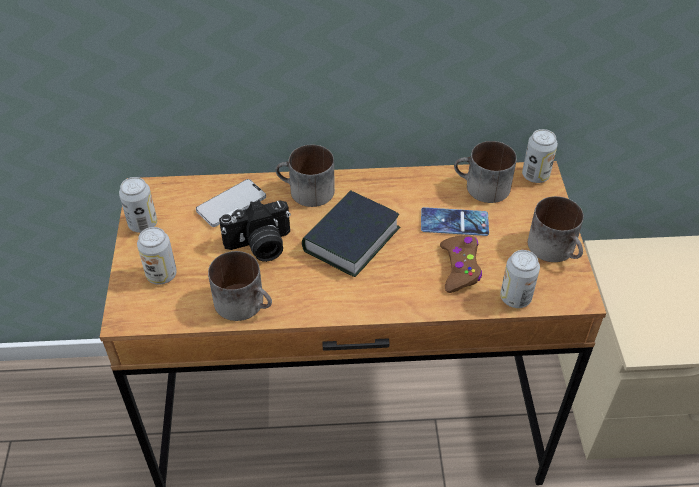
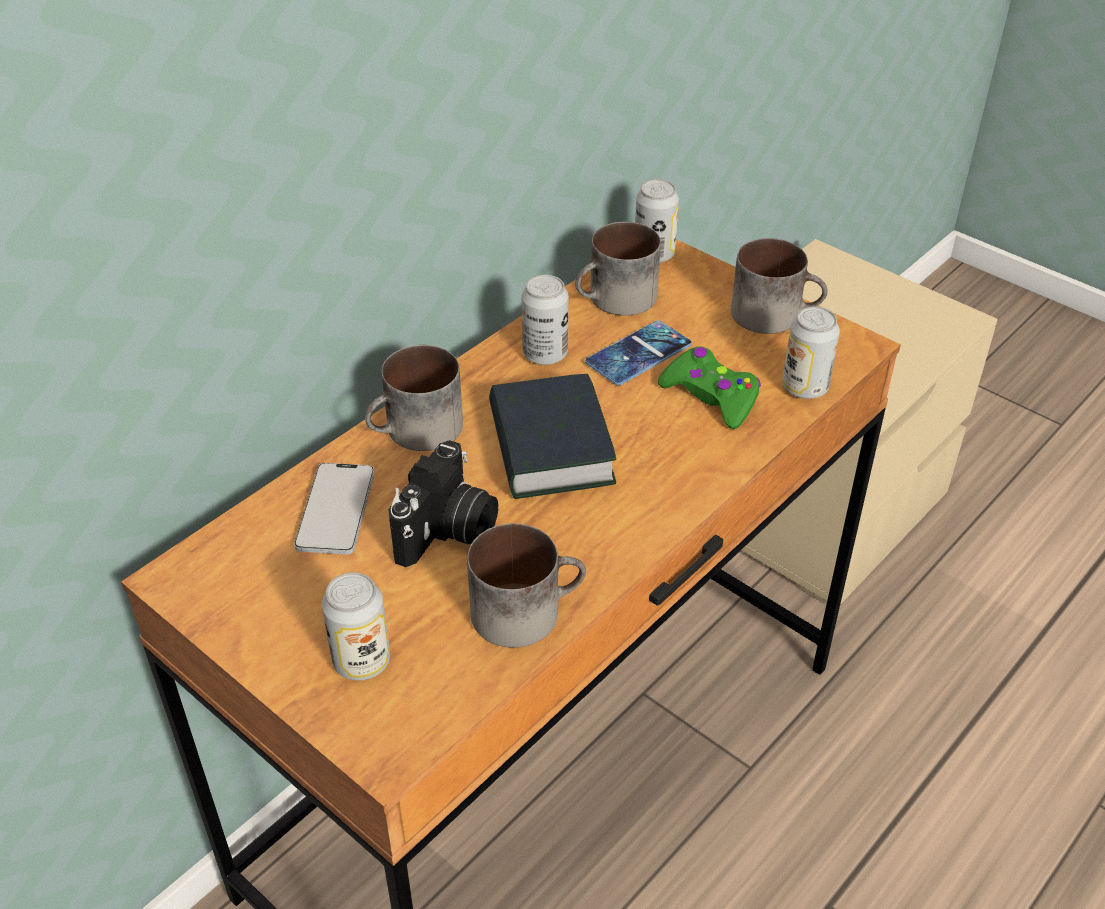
camera: 45 degrees left, 5 degrees down
(143, 224) = (239, 620): can -> can (545, 354)
(460, 268) = (711, 396): brown game controller -> green game controller

